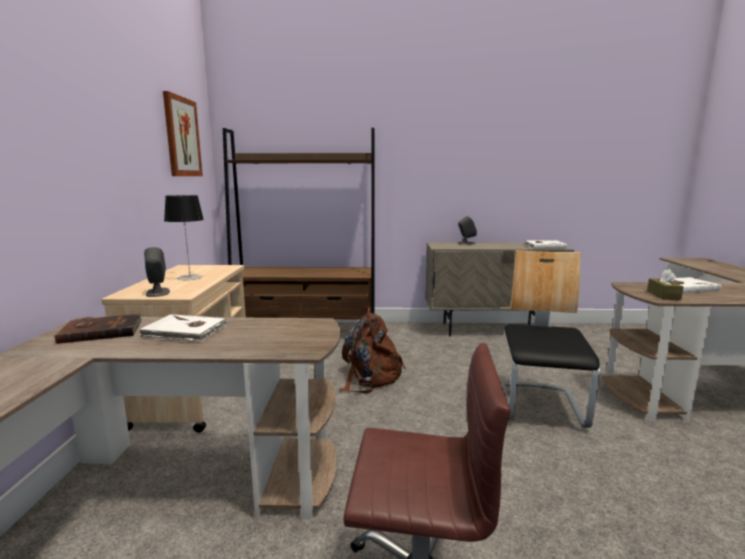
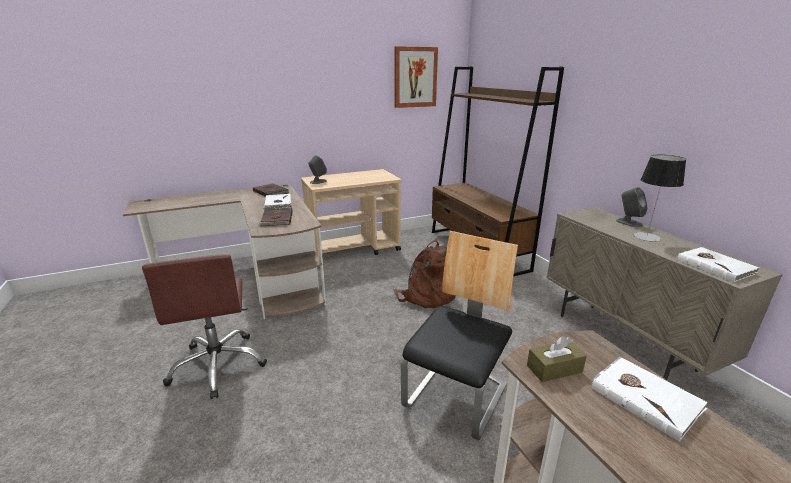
camera: 65 degrees right, 10 degrees up
(190, 277) = (355, 178): table lamp -> table lamp (646, 237)
(265, 338) = (276, 219): none -> brown book
(541, 405) = (456, 397): chair -> chair turned 45 degrees counterclockwise

